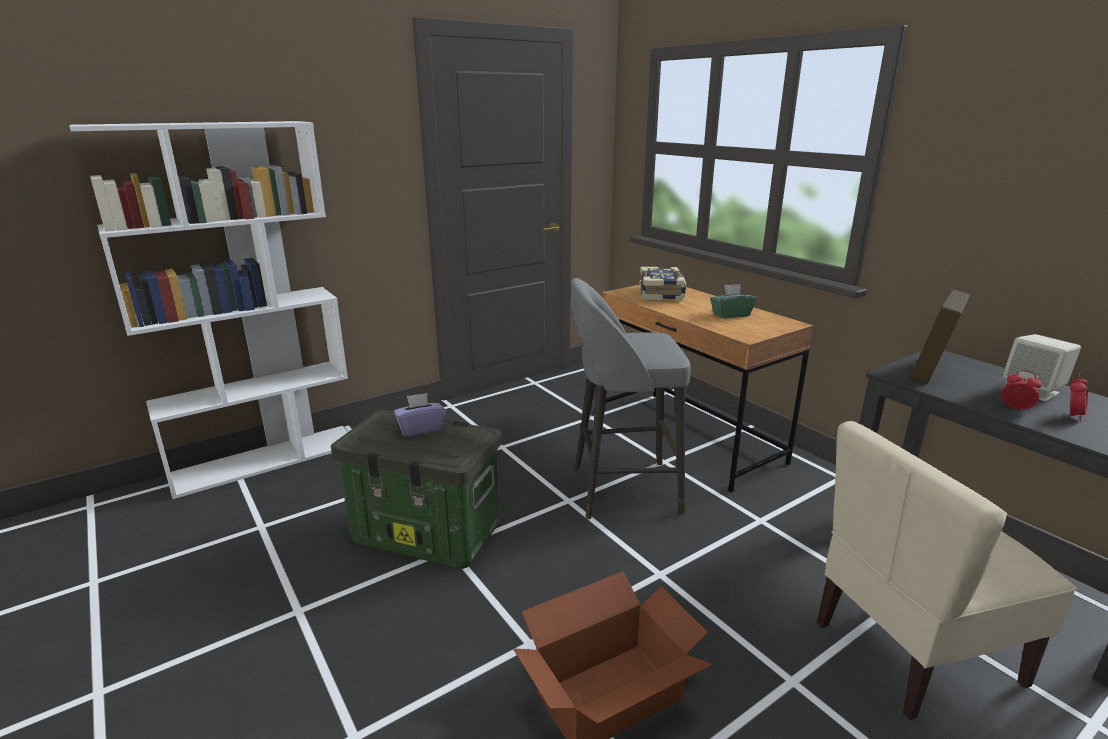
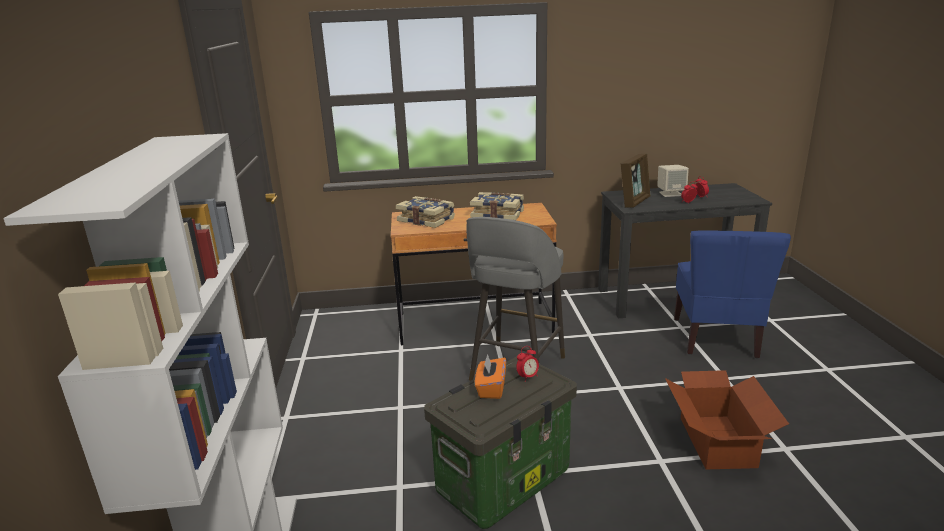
camera: 60 degrees left, 0 degrees up
(420, 429) = (491, 388): purple tissue box -> orange tissue box
(453, 441) = (527, 377): none -> alarm clock
(730, 314) = (497, 214): green tissue box -> book
(913, 651) = (716, 338): beige chair -> blue chair
(931, 372) = (634, 202): picture frame -> picture frame turned 120 degrees counterclockwise

